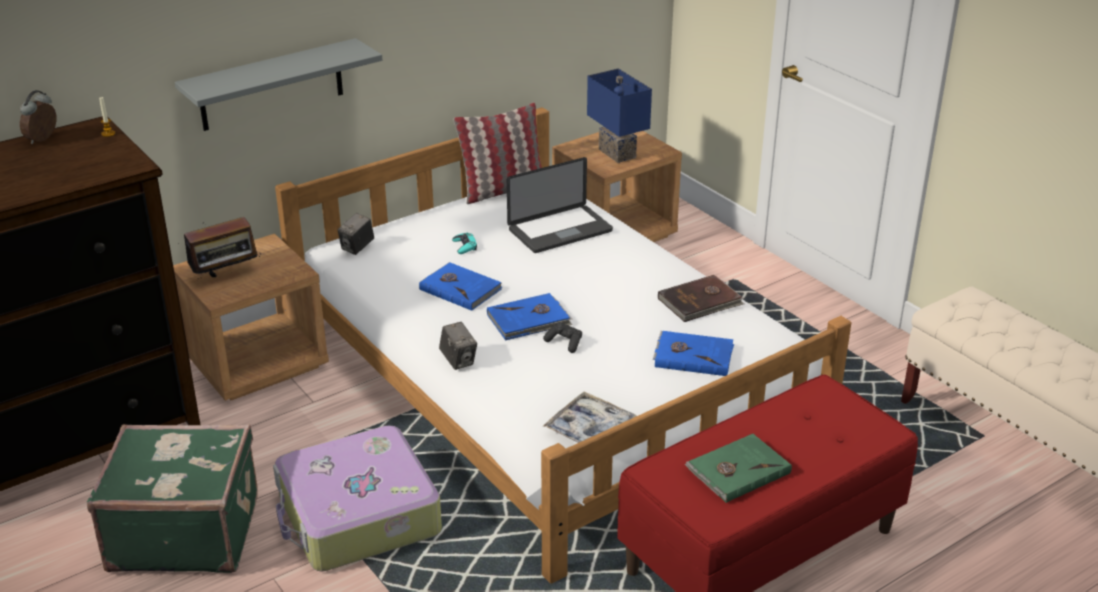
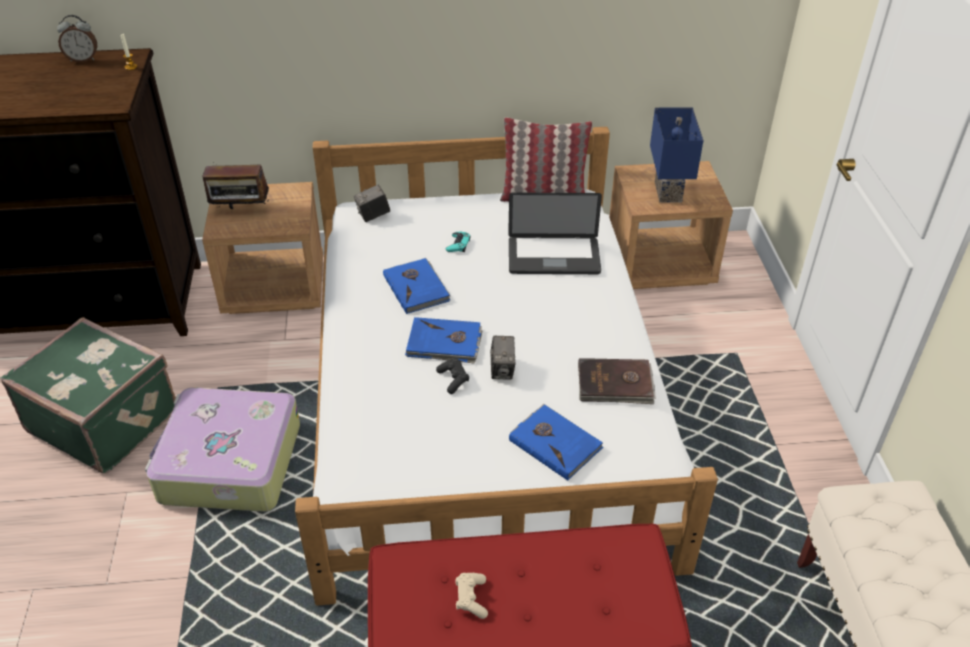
camera: 30 degrees right, 10 degrees up
(43, 140) = (83, 59): alarm clock -> alarm clock turned 150 degrees counterclockwise
(271, 85) = (313, 51): grey shelf -> none
(458, 361) = (351, 362): camera -> camera (502, 370)
(590, 429) = (394, 484): tray -> none
(737, 470) = (471, 599): green book -> beige game controller

